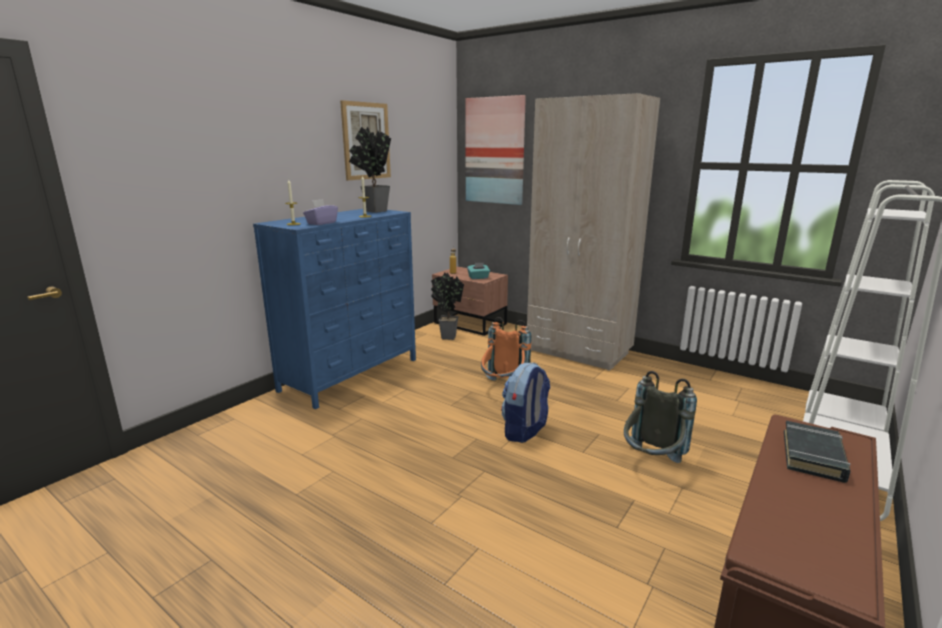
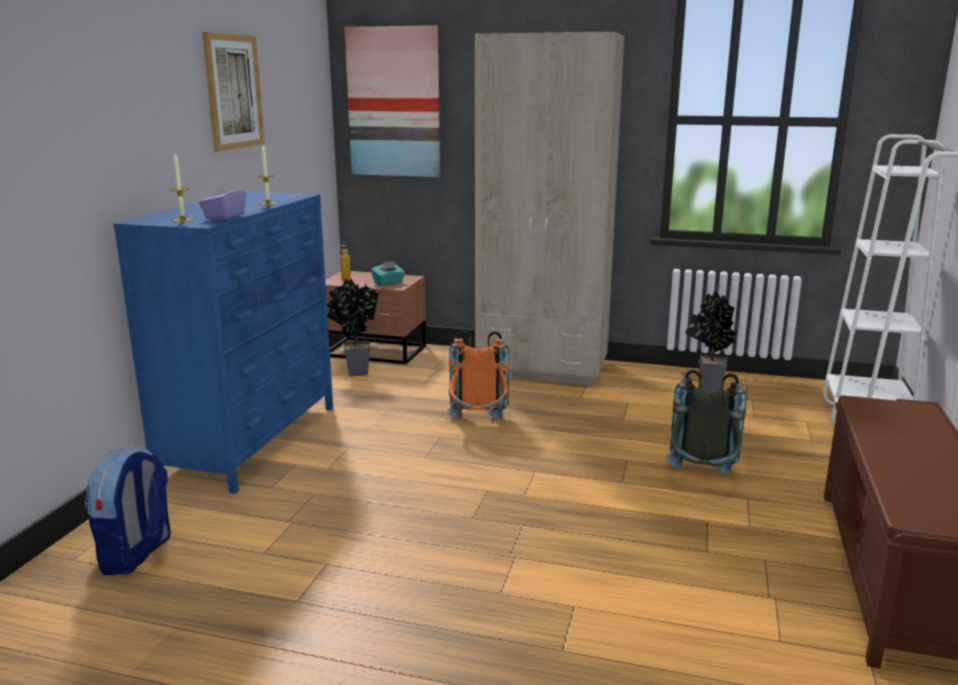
camera: 20 degrees left, 0 degrees up
(373, 211) = (263, 196): potted plant -> potted plant (708, 390)
(525, 431) = (540, 472): backpack -> backpack (137, 554)
(813, 456) = (900, 427): black book -> none

